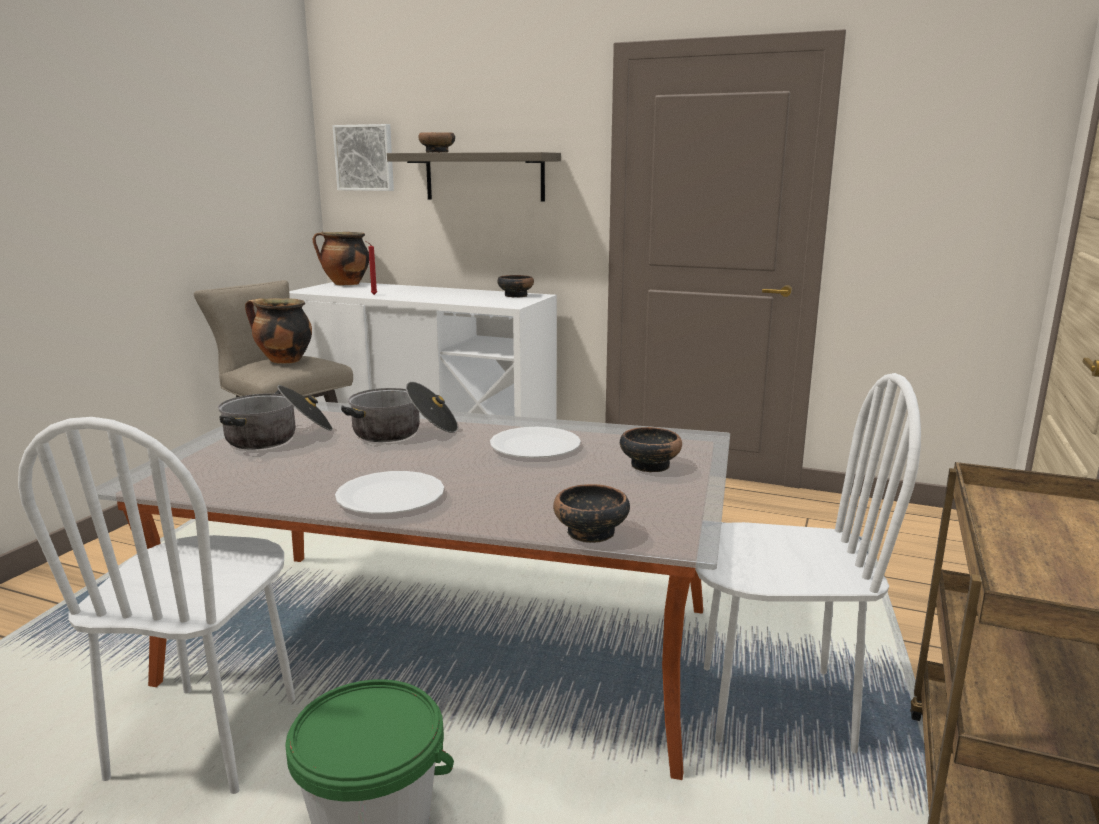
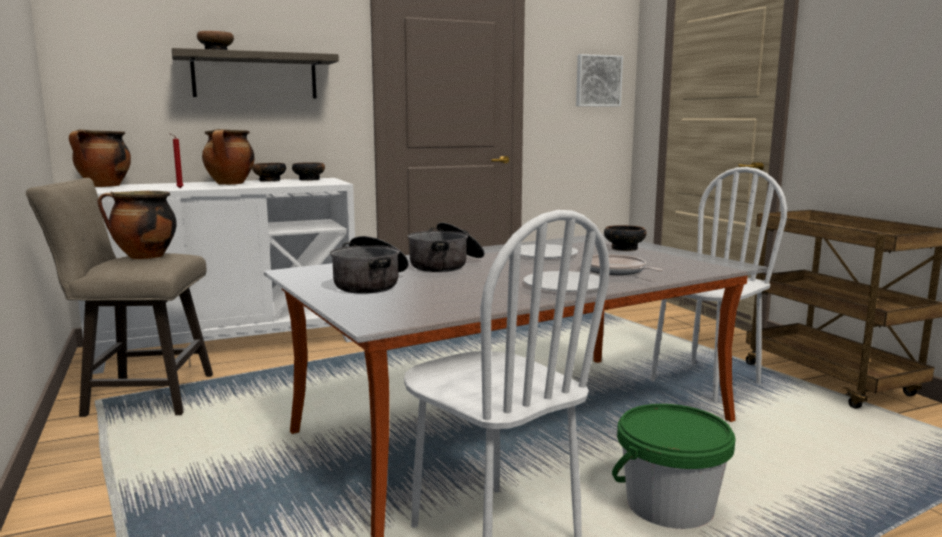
camera: 45 degrees left, 5 degrees down
(365, 158) = (110, 54): picture -> picture (597, 81)
(430, 293) = (230, 184): none -> cooking pot
(506, 496) = (616, 271): none -> frying pan
(590, 533) = (699, 271): bowl -> bowl (270, 180)

